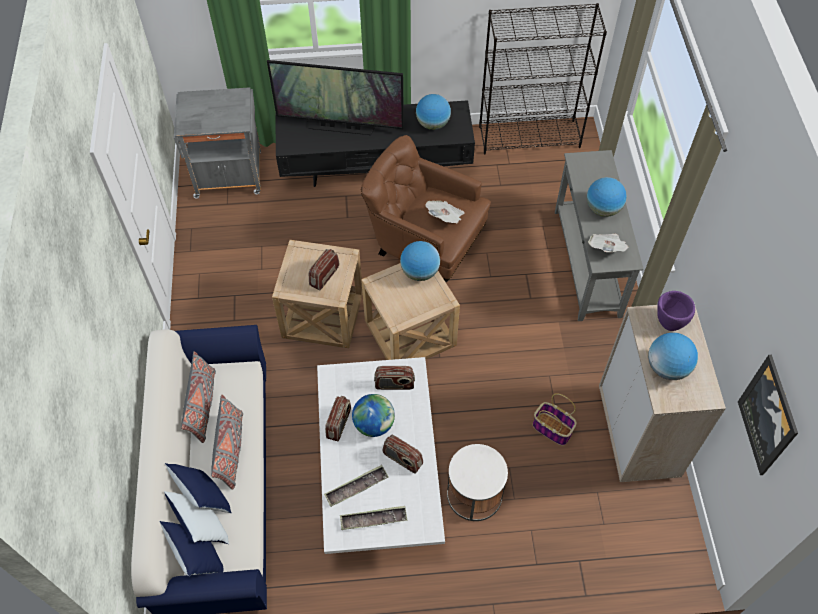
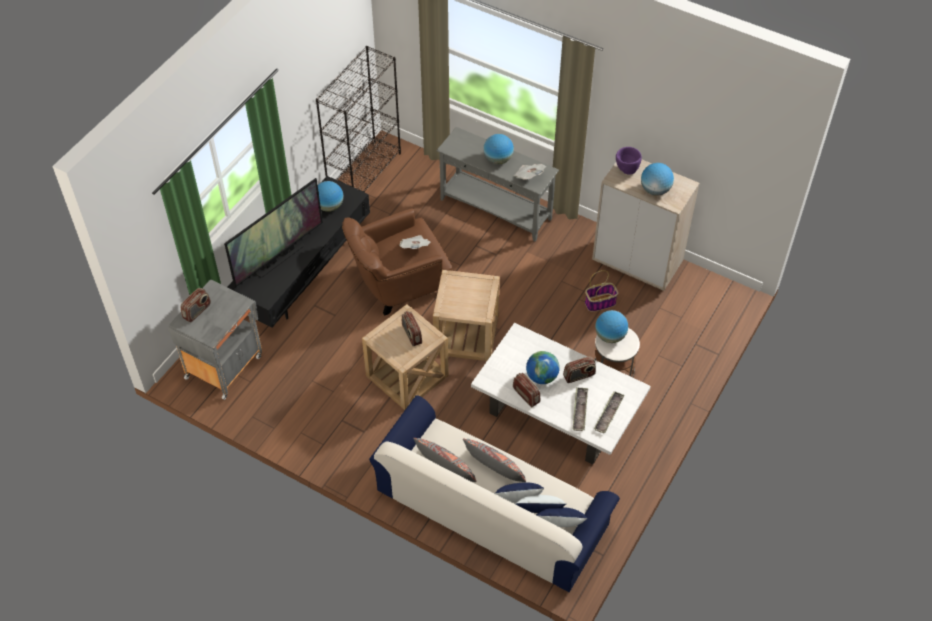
camera: 55 degrees left, 5 degrees down
(394, 384) = (521, 349): radio -> radio (197, 311)
(420, 272) = (455, 281): globe -> globe (610, 336)
(768, 416) = (734, 158): picture -> none

